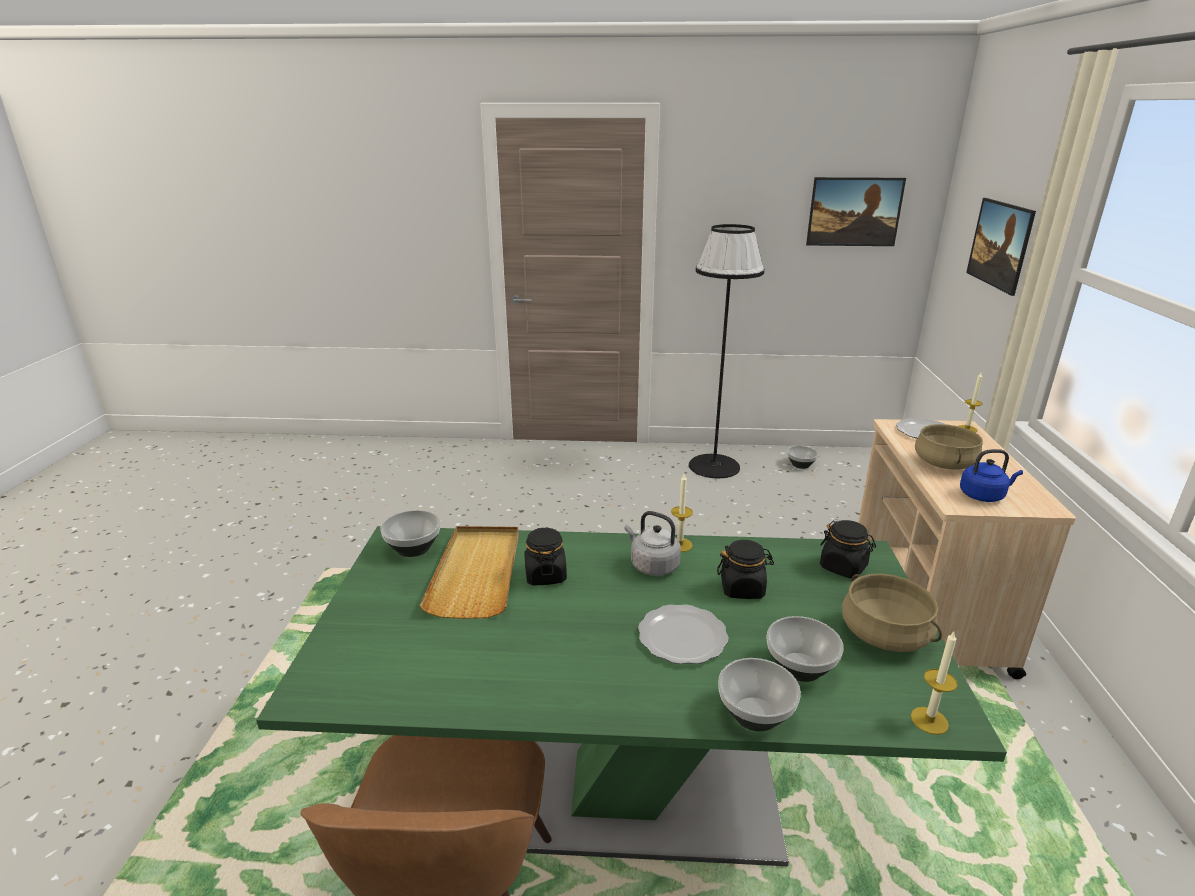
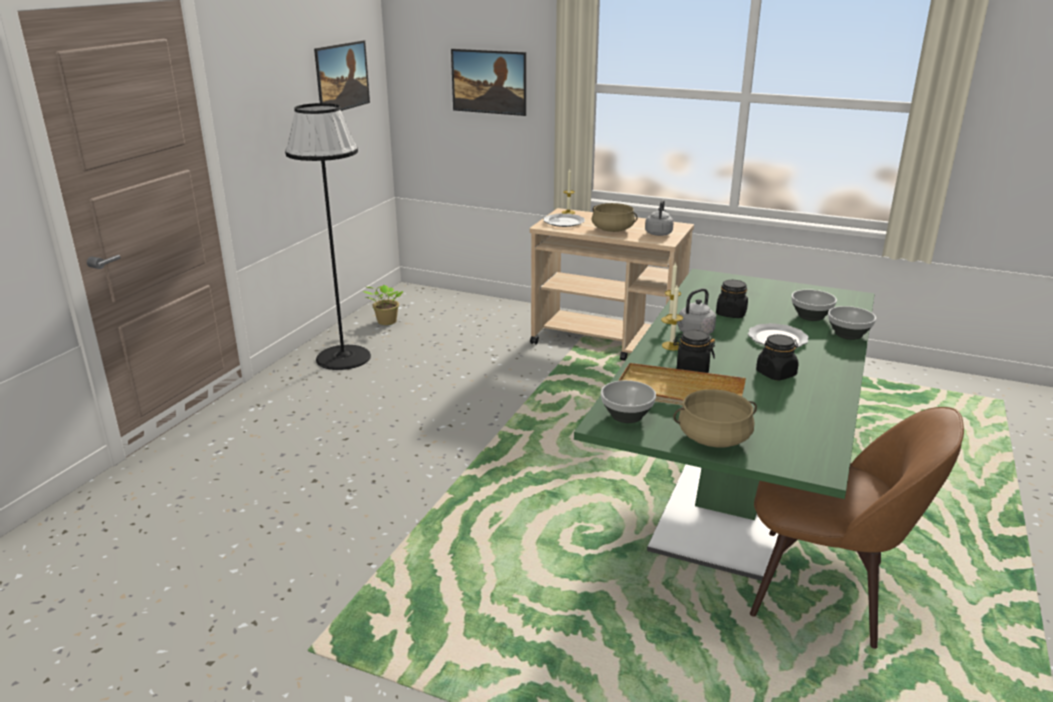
camera: 70 degrees left, 0 degrees up
(801, 465) = (385, 322): bowl -> potted plant
(843, 567) = (717, 284): black jar -> black jar (776, 373)
(885, 634) = (785, 292): beige cooking pot -> beige cooking pot (714, 438)
(929, 720) = (854, 300): candle -> candle (671, 346)
(983, 495) = (658, 233): blue kettle -> grey kettle

